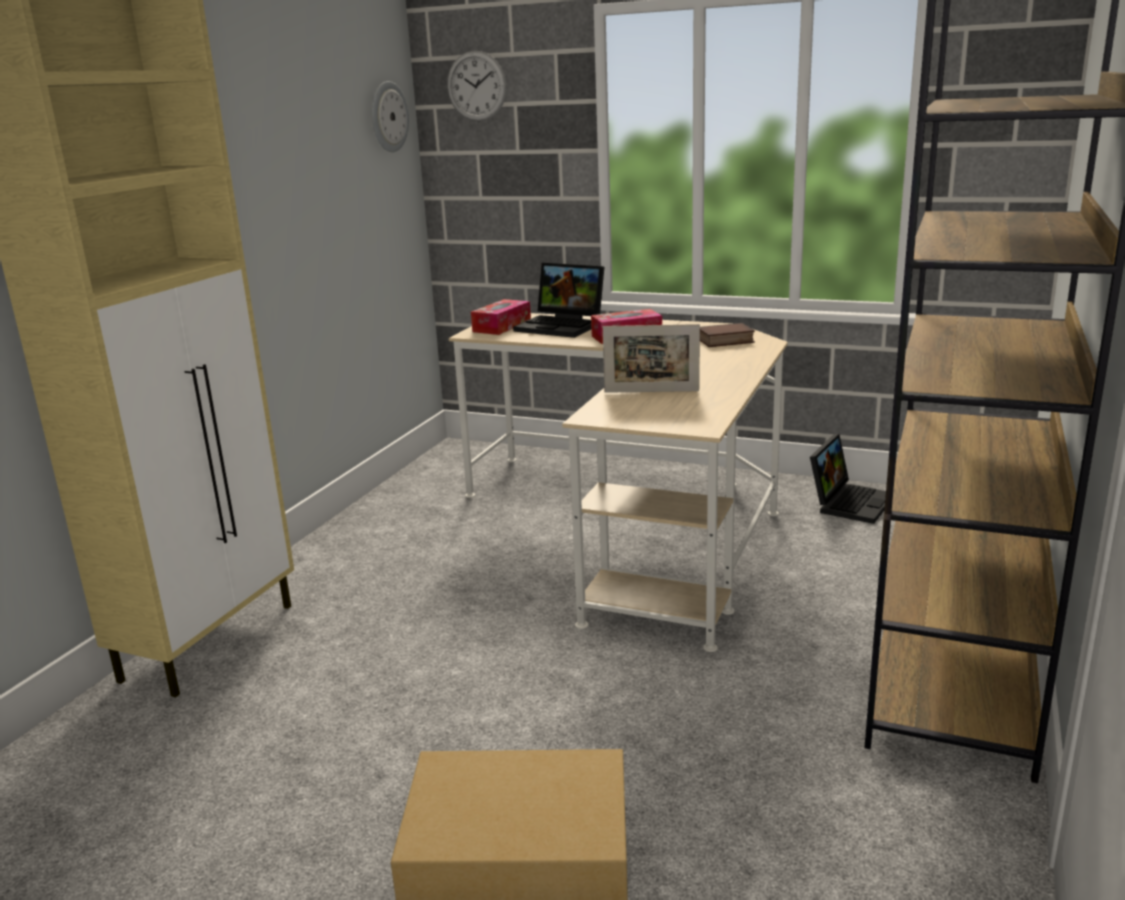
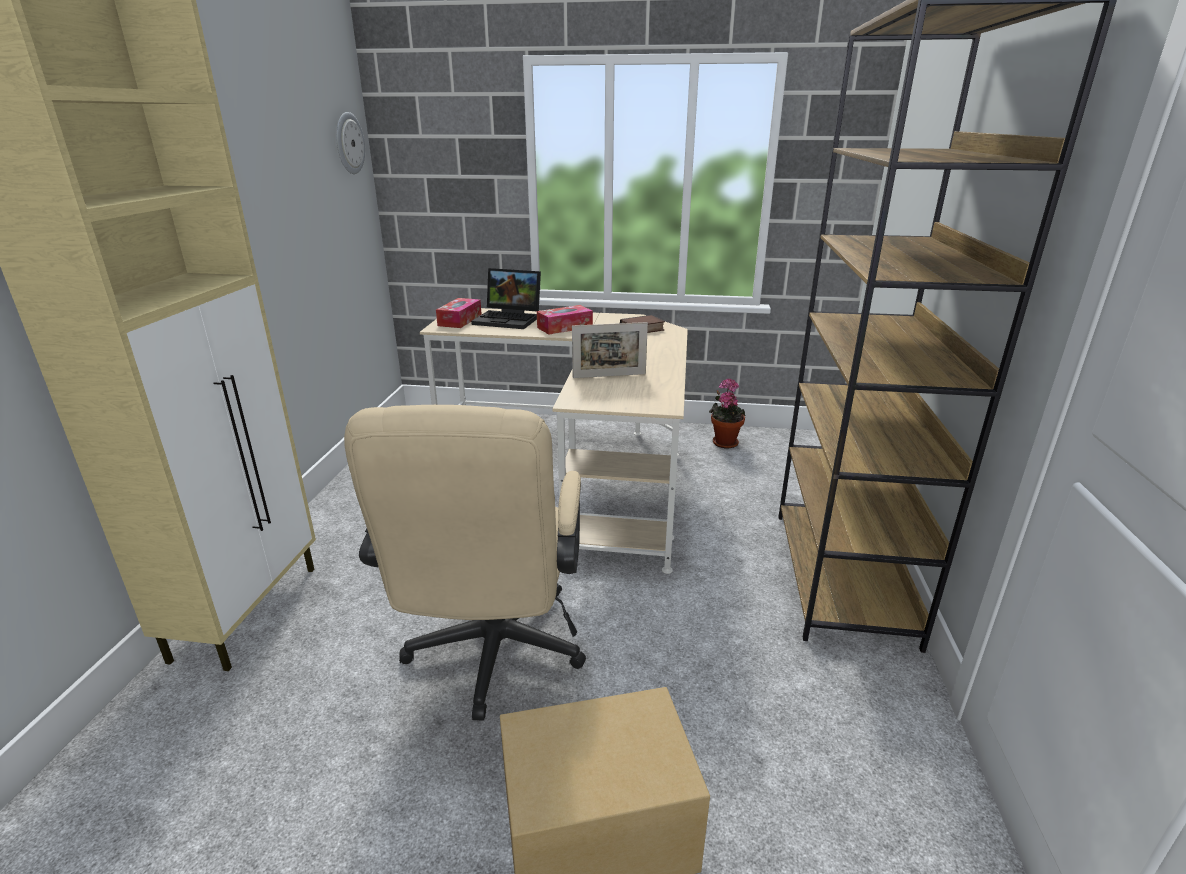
camera: 15 degrees left, 5 degrees up
(460, 718) = (492, 657): none -> beige office chair
(476, 86) = (422, 120): wall clock -> none
(849, 502) = (724, 442): laptop -> potted plant

